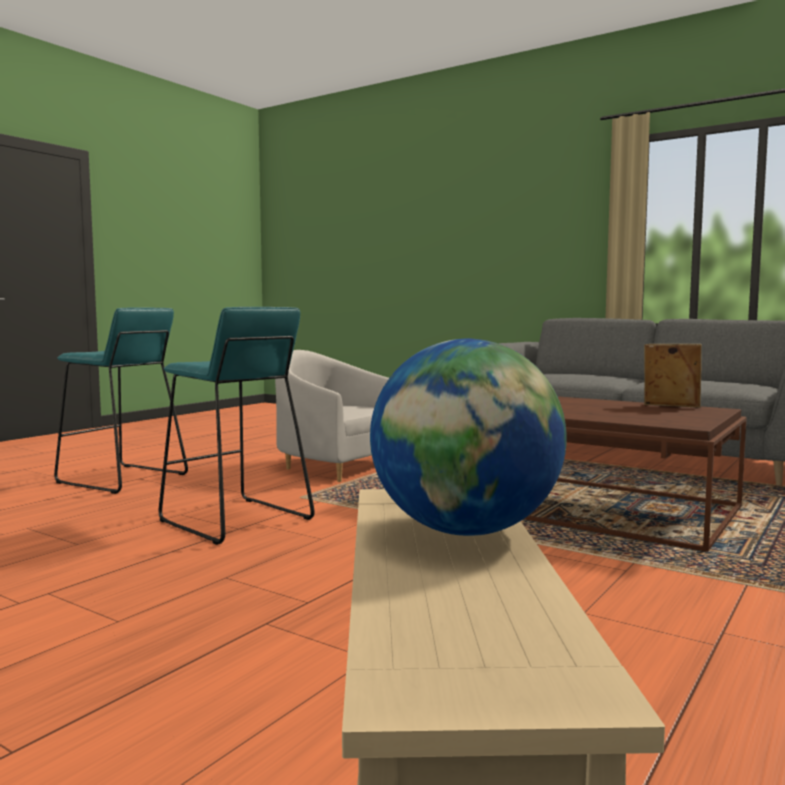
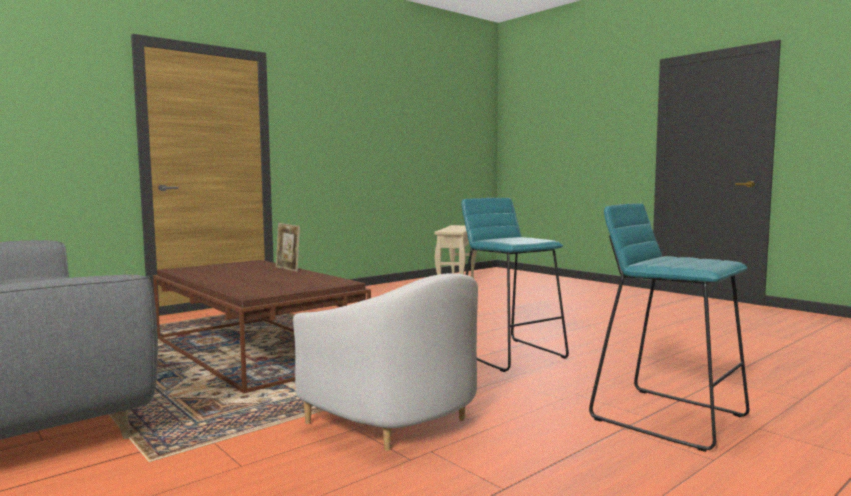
camera: 165 degrees left, 0 degrees up
(466, 531) = (450, 229): globe -> none
(670, 406) = (189, 272): picture frame -> picture frame (288, 269)

